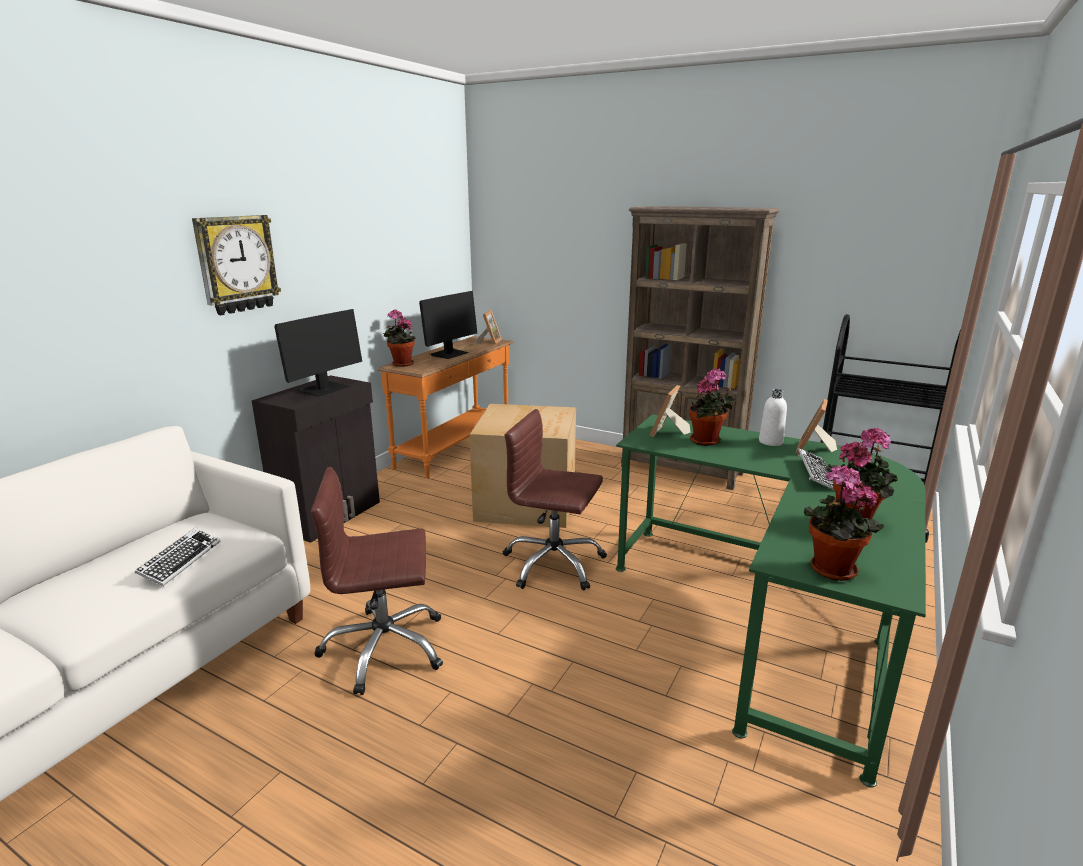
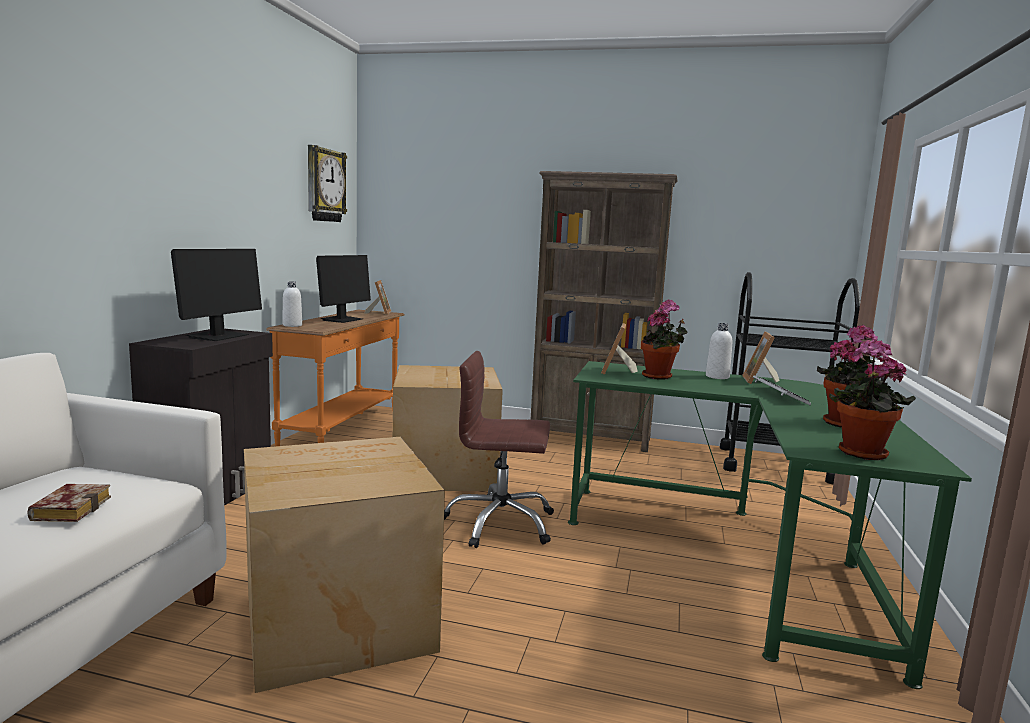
camera: 15 degrees left, 10 degrees down
(180, 560) = (71, 508): keyboard -> book
(236, 264) = (125, 178): wall clock -> wall clock (324, 185)
(384, 648) = (335, 620): brown office chair -> cardboard box
(401, 364) = (292, 325): potted plant -> white bottle

